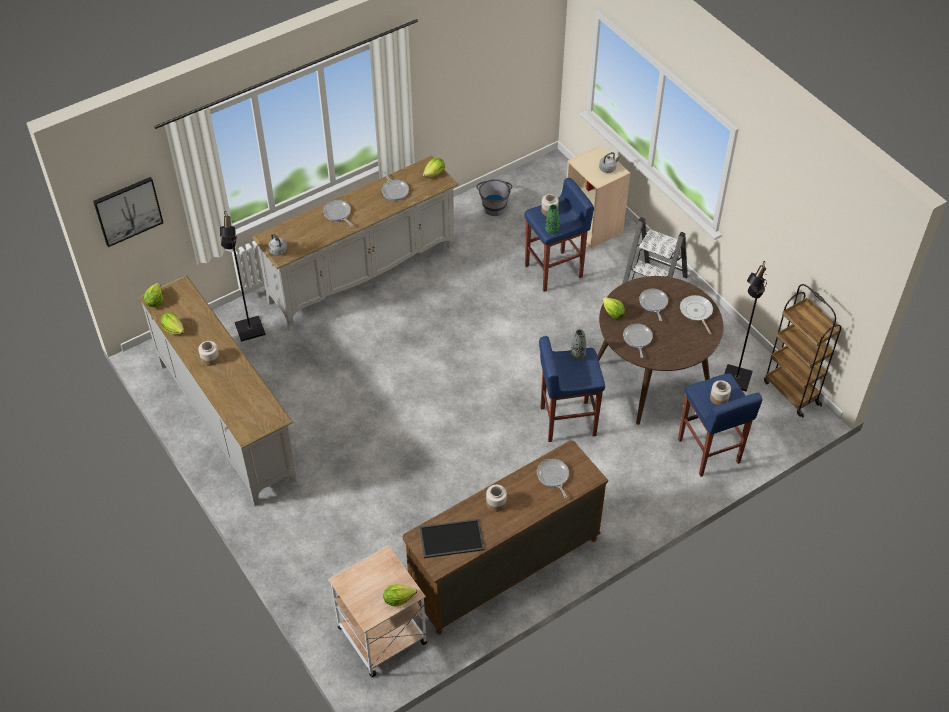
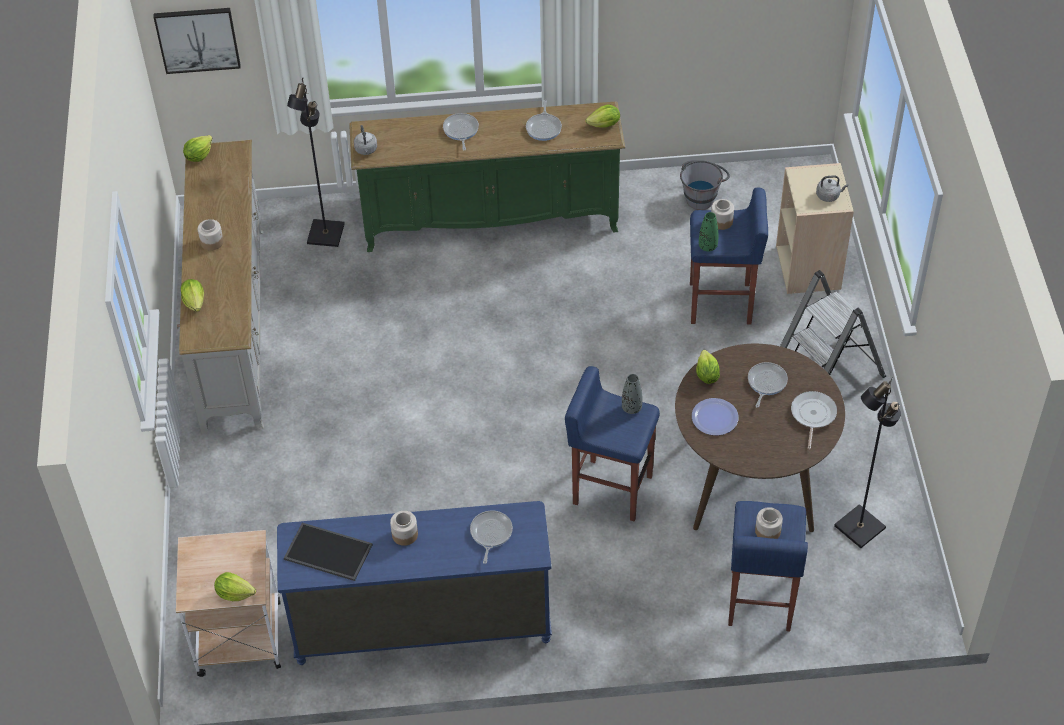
camera: 30 degrees right, 0 degrees up
(173, 329) = (197, 194): lettuce -> lettuce (195, 302)
(363, 276) = (491, 222): grey cabinet -> green cabinet
(503, 568) = (421, 625): brown dresser -> blue dresser
(637, 339) = (714, 417): frying pan -> plate
(791, 393) = (918, 575): brown cart -> none

